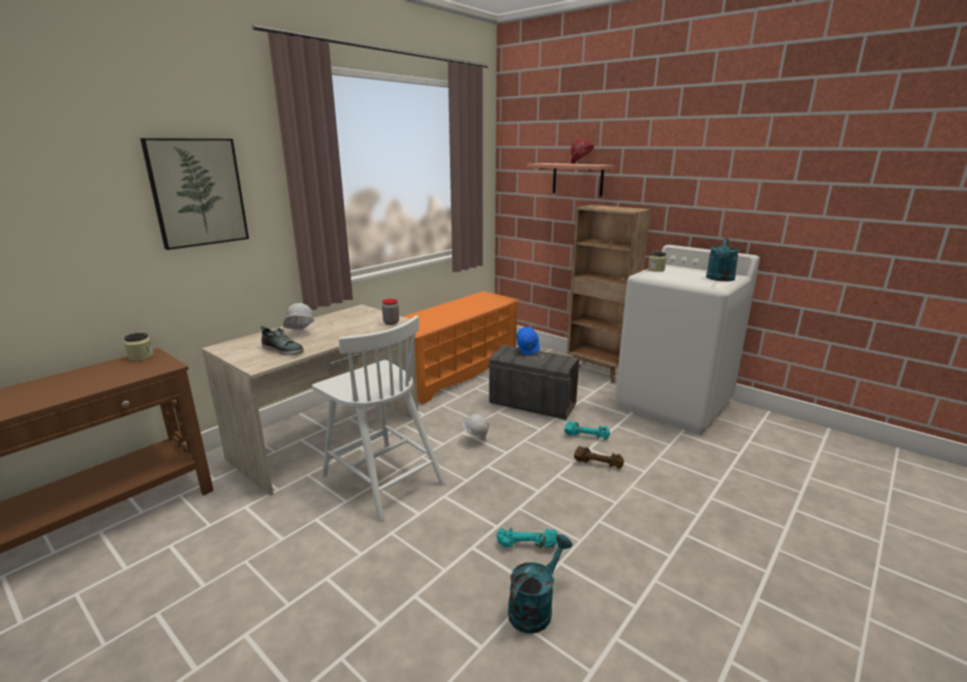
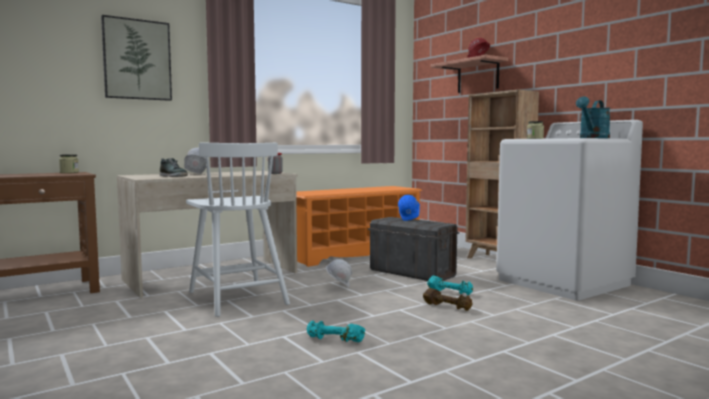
camera: 15 degrees right, 15 degrees down
(535, 607) = (311, 370): turquoise watering can -> none

